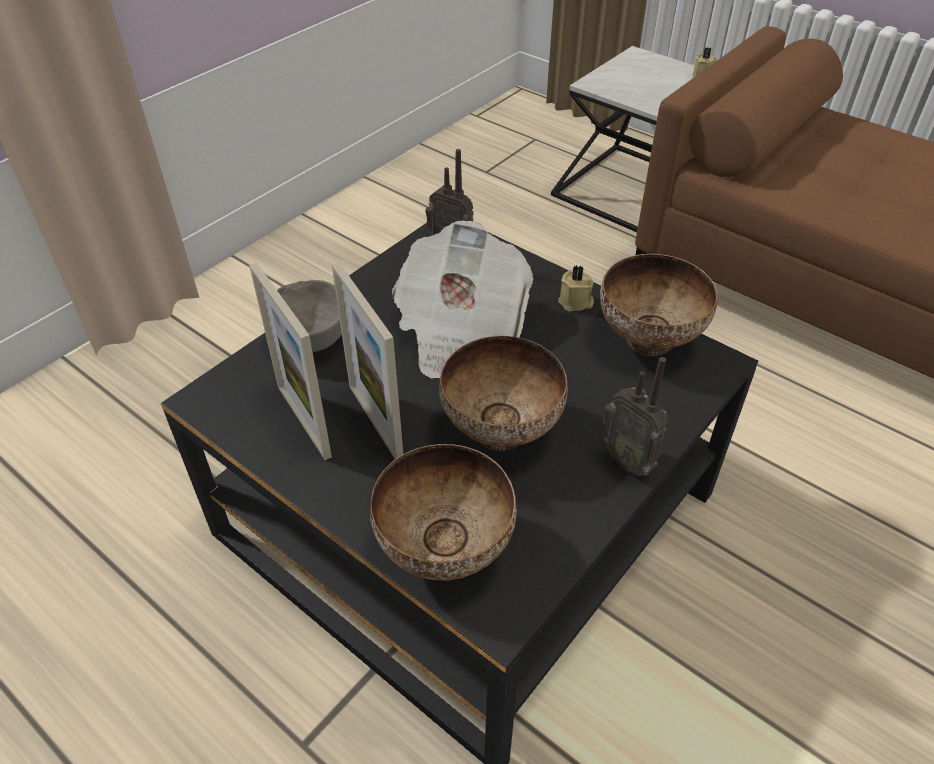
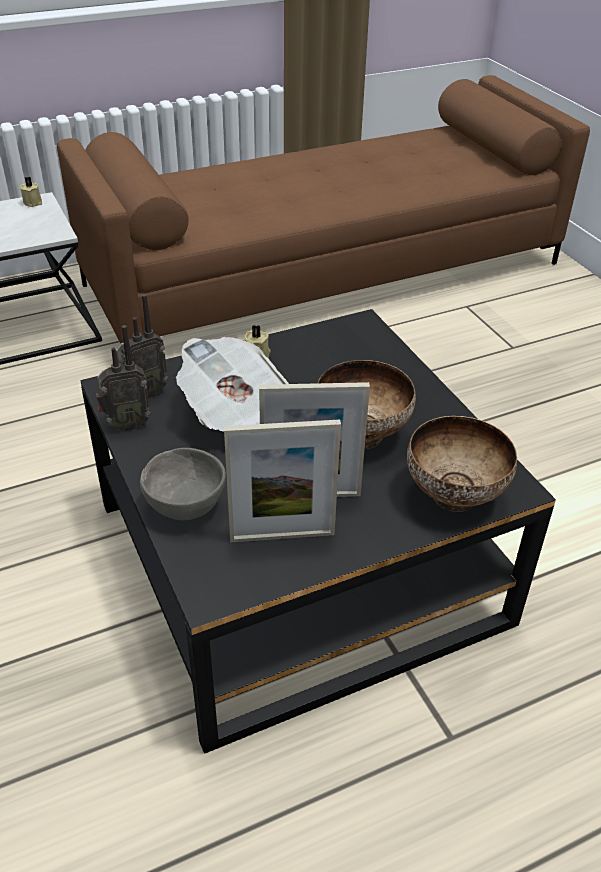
camera: 65 degrees left, 5 degrees down
(629, 460) = (423, 390): radio -> radio (126, 424)
(647, 339) = (320, 341): bowl -> none

